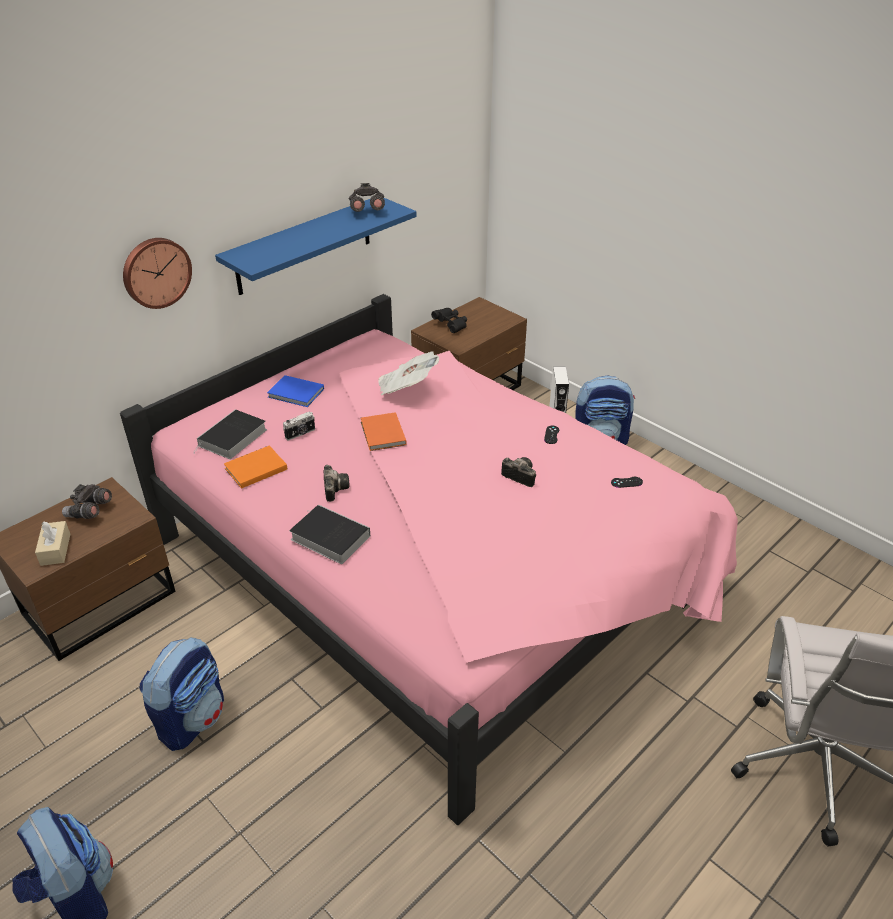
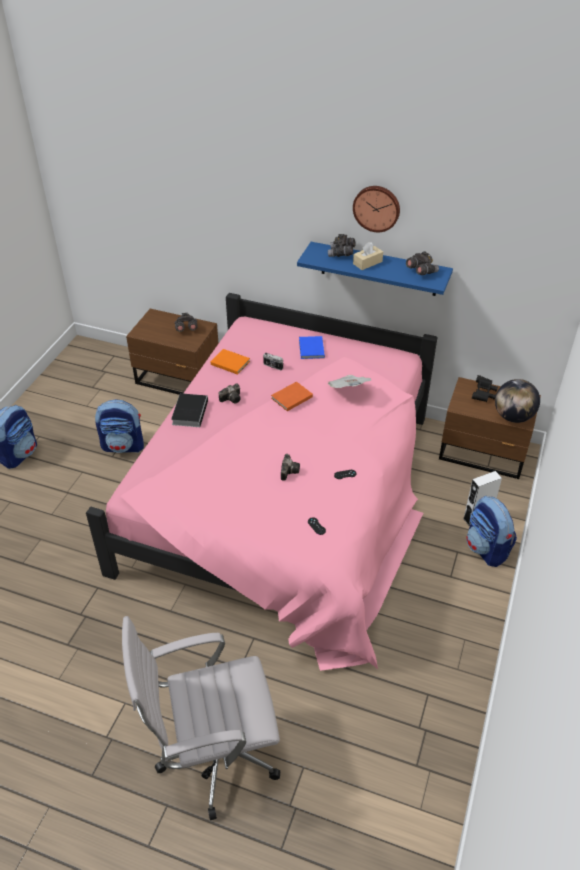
camera: 65 degrees right, 5 degrees up
(55, 549) = (154, 332): beige tissue box -> beige tissue box (367, 263)
(156, 272) = (270, 231): wall clock -> wall clock (377, 208)
(232, 439) = (250, 343): book -> none
(271, 243) = (341, 254): none -> grey binoculars
(498, 321) = (513, 417): none -> globe

